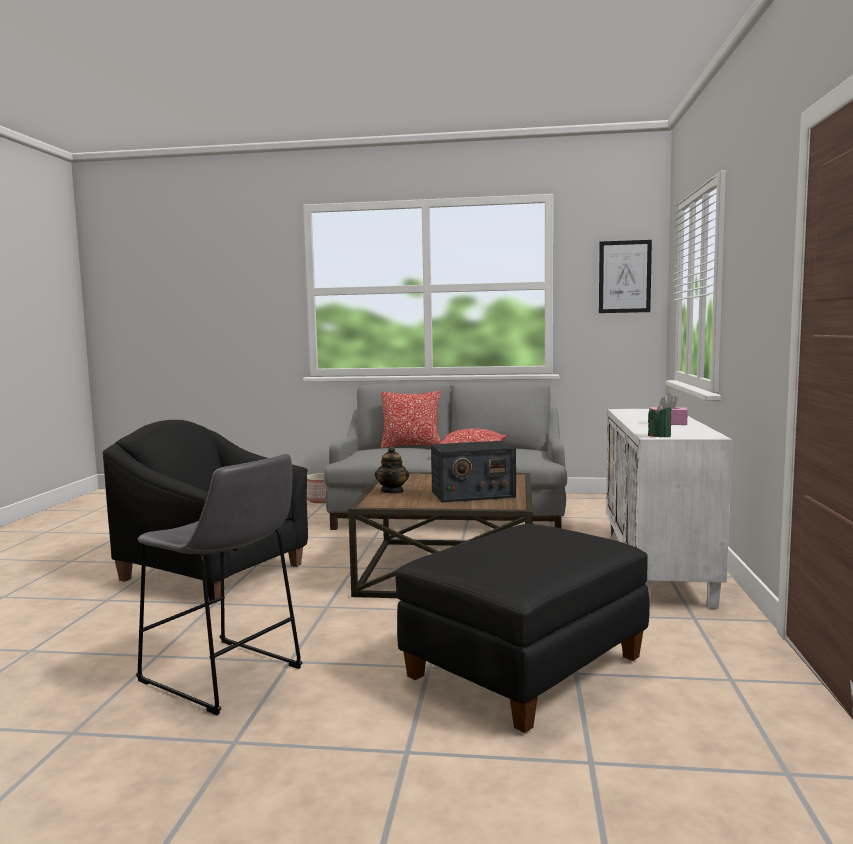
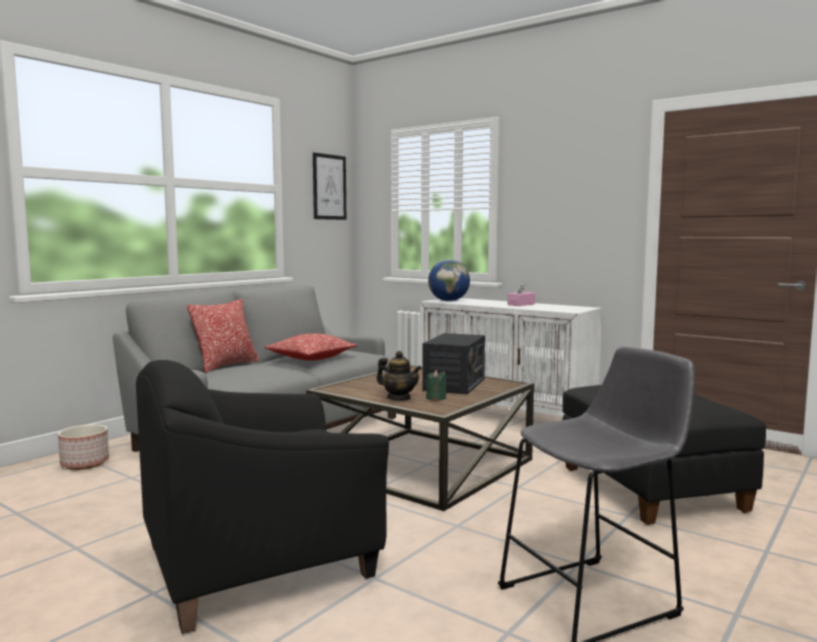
camera: 60 degrees left, 0 degrees up
(632, 411) = (448, 301): none -> globe
(659, 436) = (572, 310): green candle -> green candle (436, 398)

